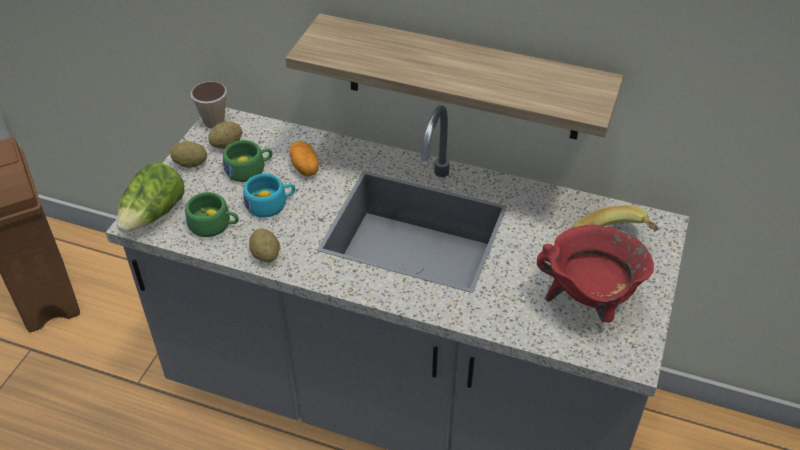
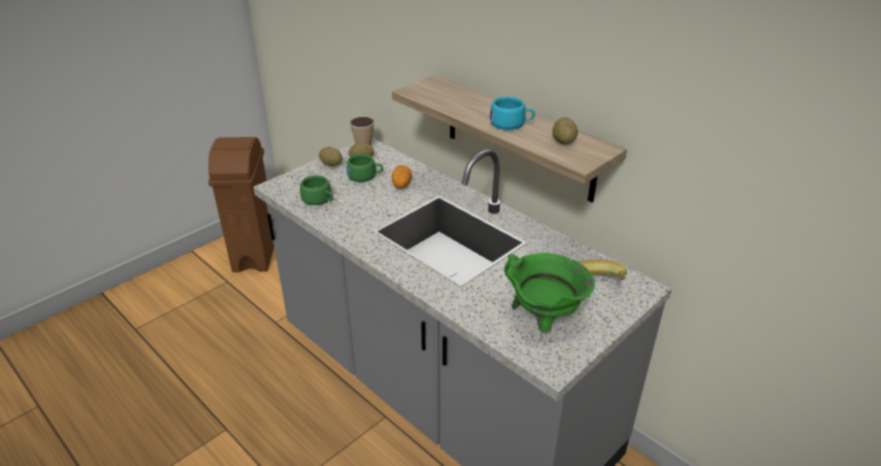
camera: 25 degrees right, 10 degrees down
(154, 215) = (288, 185): lettuce -> none
(265, 255) = (337, 224): potato -> potato (563, 141)
(271, 204) = (363, 198): turquoise cup -> turquoise cup (511, 124)
(588, 303) = (544, 319): red cooking pot -> green cooking pot

